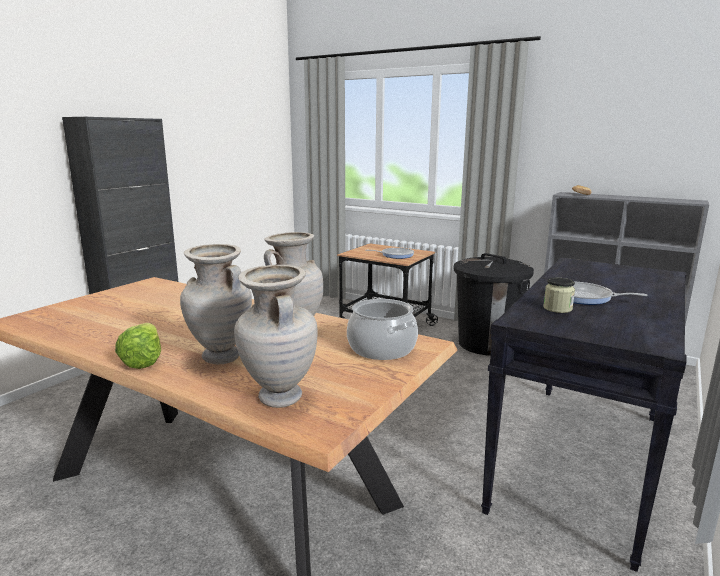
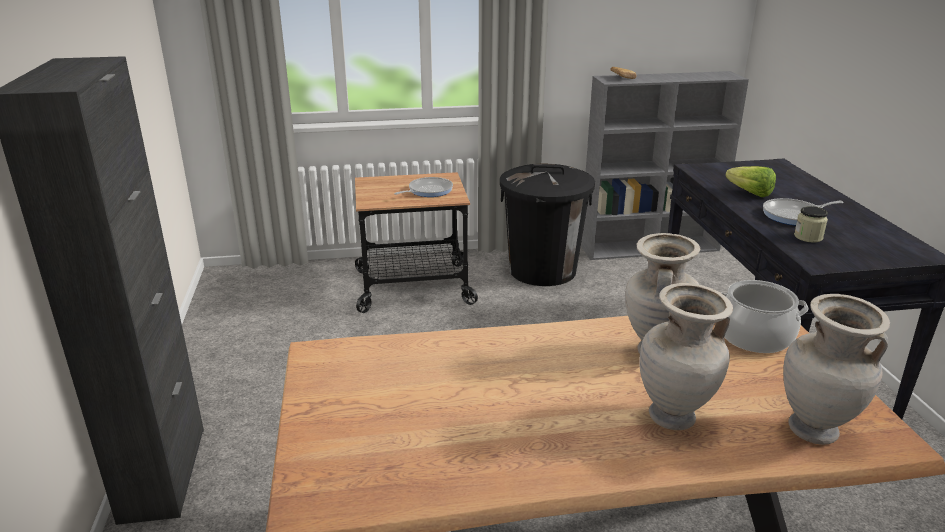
camera: 40 degrees left, 10 degrees up
(147, 358) = (615, 459): lettuce -> lettuce (746, 192)

